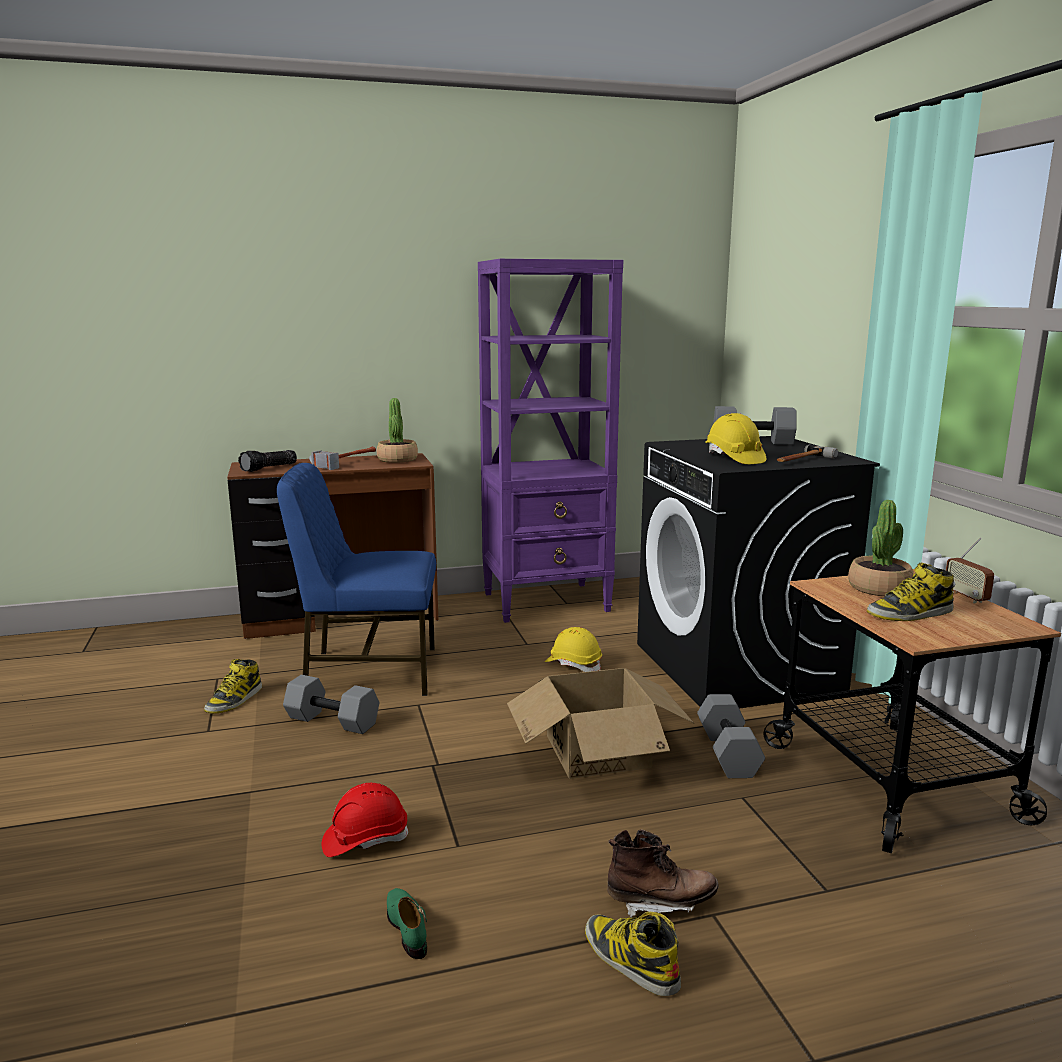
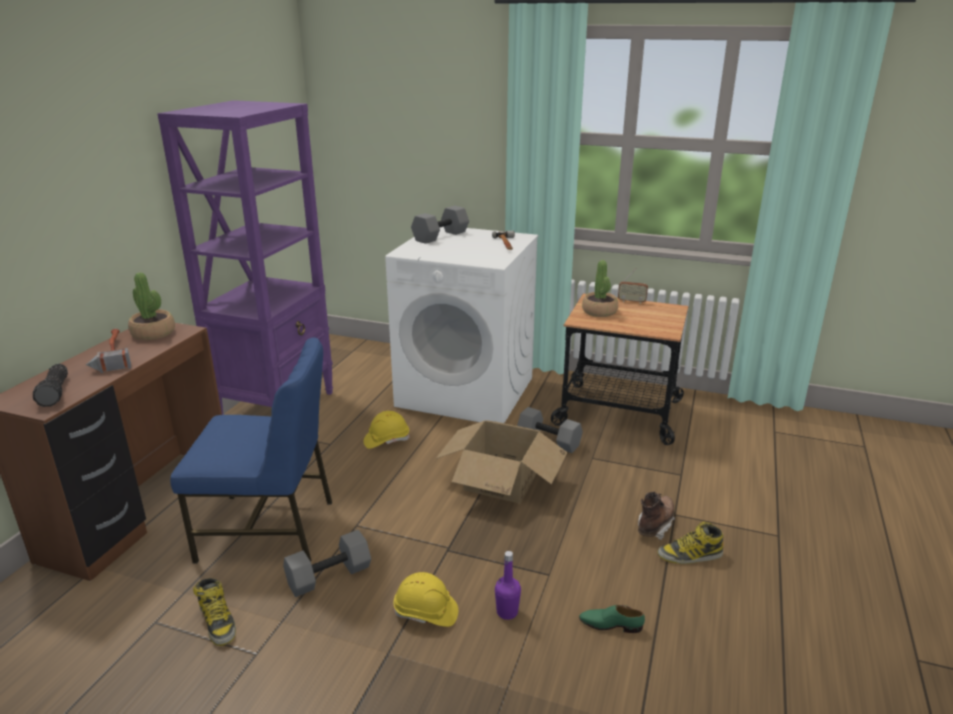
camera: 55 degrees left, 10 degrees up
(365, 839) = (507, 612): red hard hat -> purple bottle
(369, 671) = (269, 529): blue chair -> blue chair turned 120 degrees counterclockwise
(734, 458) = (475, 254): yellow hard hat -> yellow hard hat (426, 612)
(738, 668) = (466, 392): black washing machine -> white washing machine
(910, 614) = (638, 320): boot -> none

